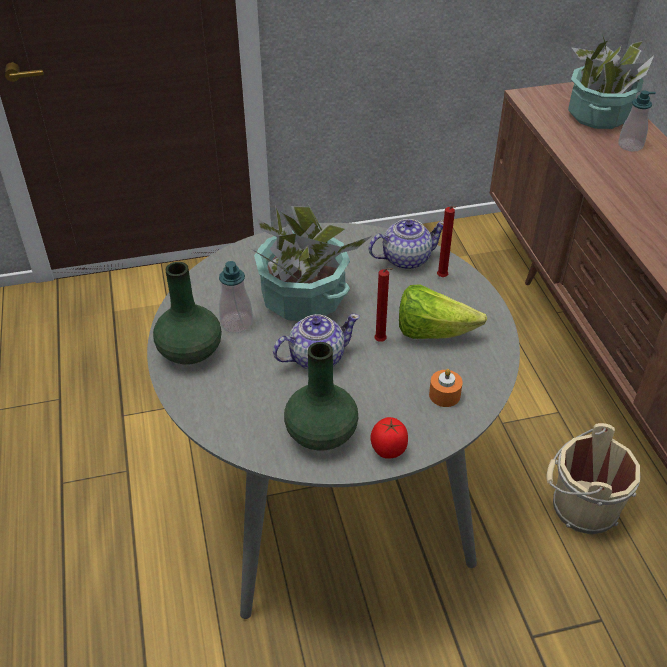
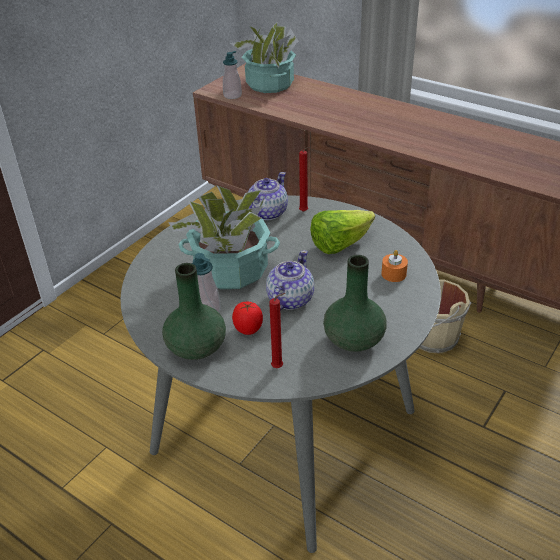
camera: 40 degrees left, 5 degrees down
(381, 342) = (317, 267): red candle -> red candle (279, 367)
(389, 449) = (404, 322): tomato -> tomato (248, 329)
(630, 145) = (309, 93): soap dispenser -> soap dispenser (232, 95)

